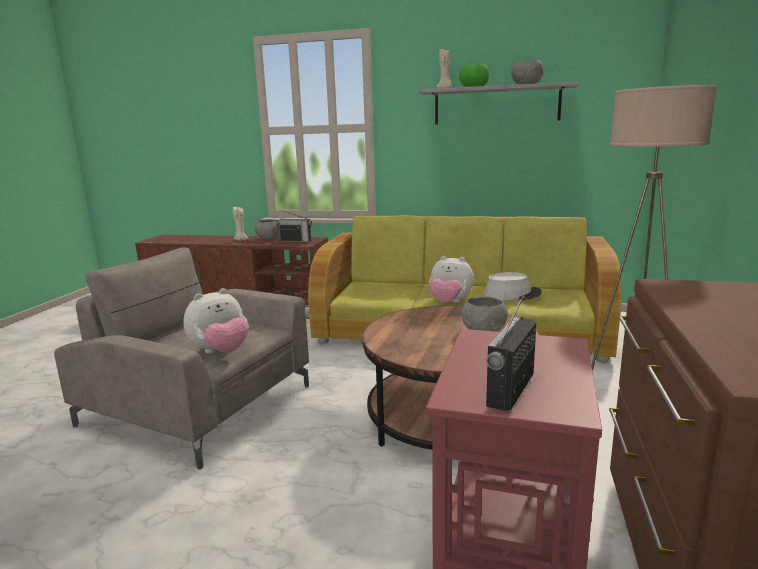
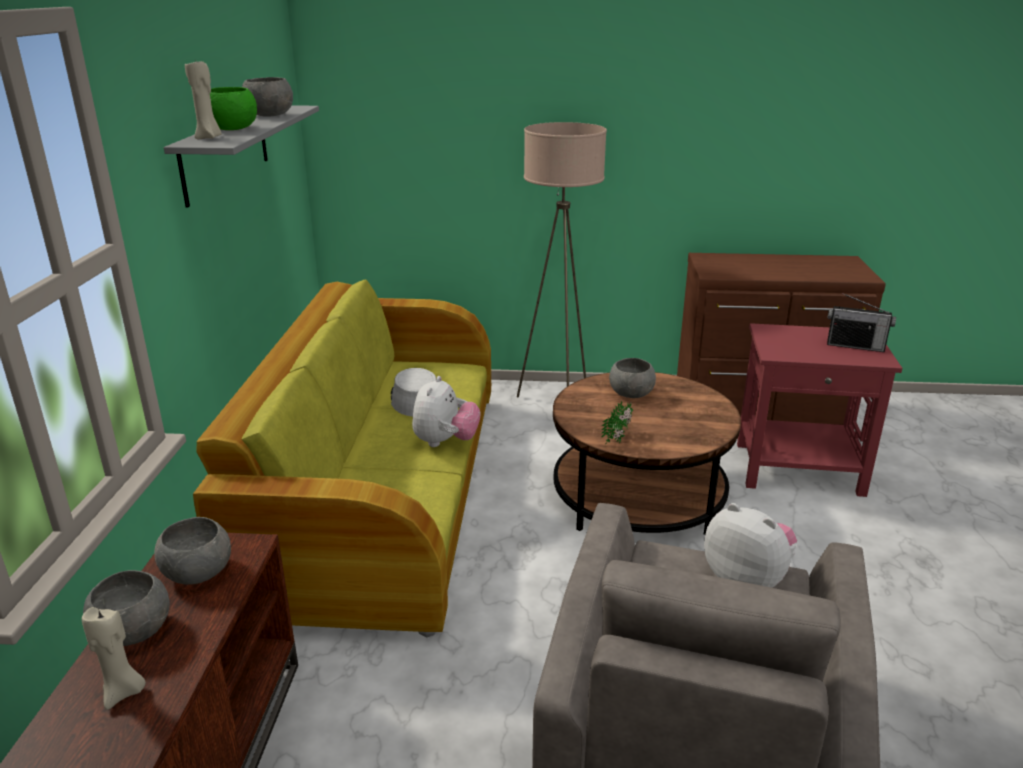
camera: 100 degrees left, 10 degrees up
(295, 241) = (197, 572): radio -> grey bowl
(398, 320) = (619, 440): none -> potted plant

